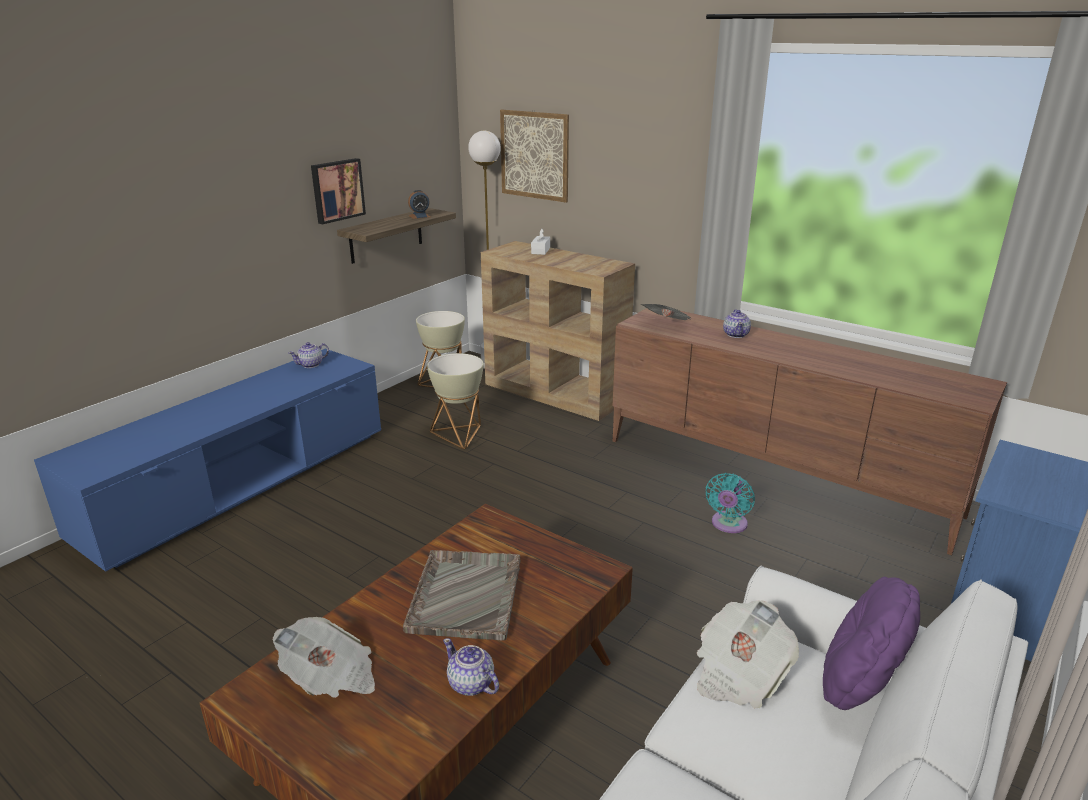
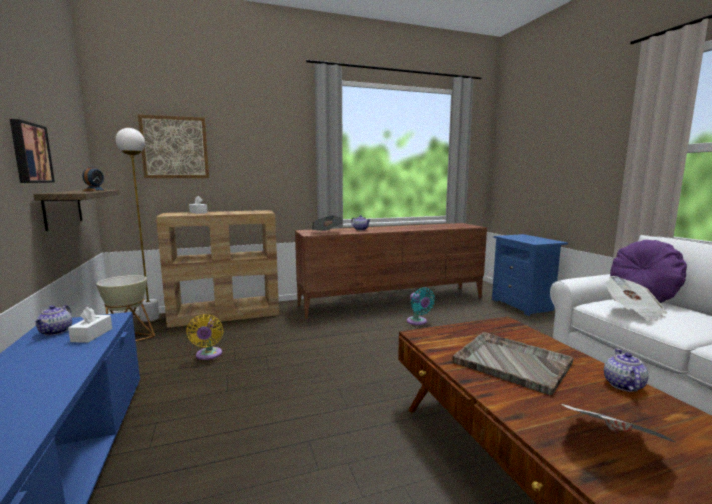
camera: 55 degrees left, 15 degrees down
(316, 379) = (92, 335): none -> white tissue box
(459, 435) = (208, 355): planter -> yellow fan
(471, 684) = (623, 385): teapot -> teapot turned 120 degrees clockwise

